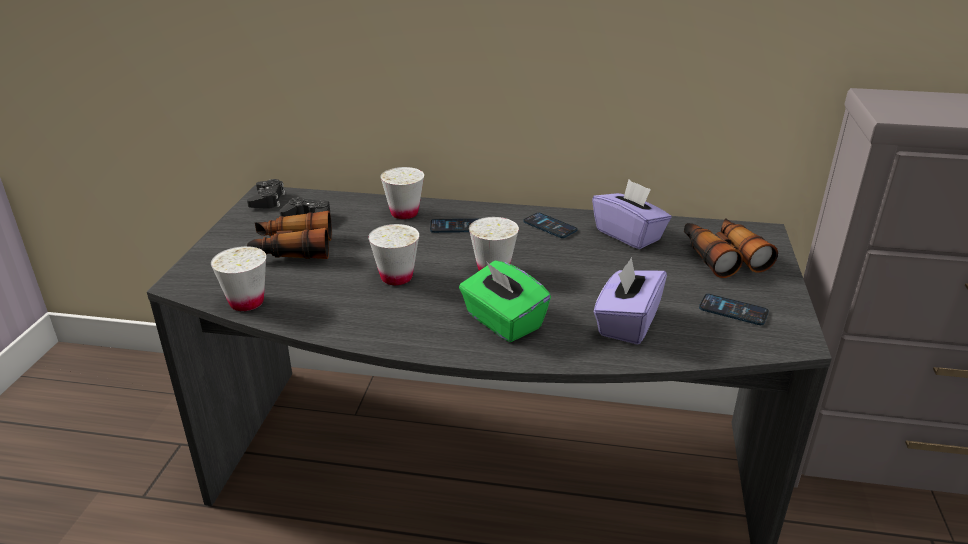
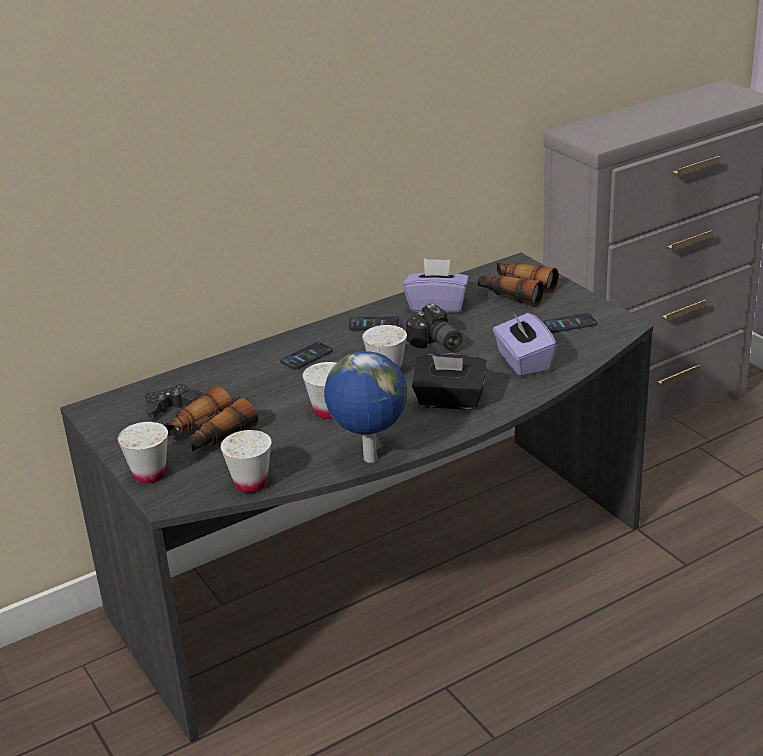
camera: 40 degrees left, 0 degrees up
(267, 200) = (102, 412): black game controller -> none
(353, 335) = (369, 460): none -> globe
(404, 213) = (246, 367): white cup -> white cup (149, 475)
(502, 322) = (450, 401): green tissue box -> black tissue box
(574, 266) = (435, 344): none -> camera

